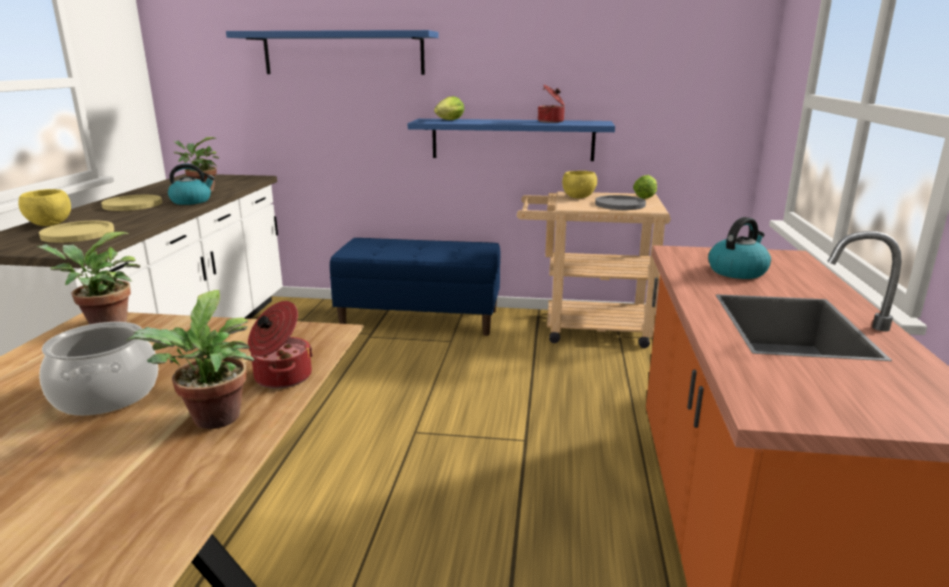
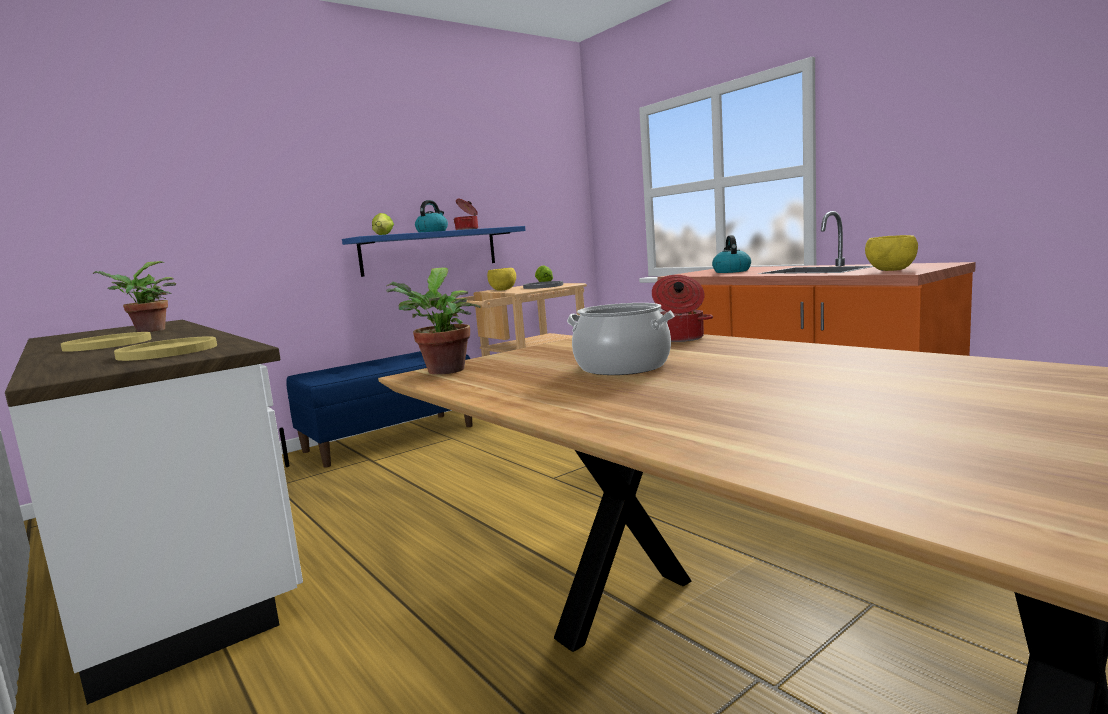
camera: 45 degrees left, 10 degrees down
(50, 224) = (73, 361): yellow bowl -> yellow bowl (892, 270)
(192, 201) = (182, 332): kettle -> kettle (432, 232)
(213, 421) = (726, 348): potted plant -> none
(343, 53) = (252, 175): blue shelf -> none

